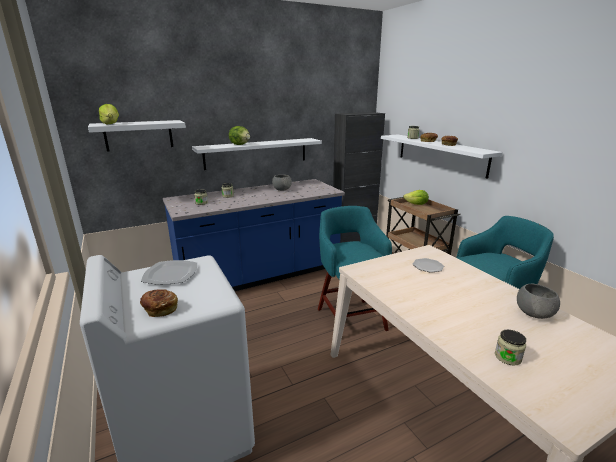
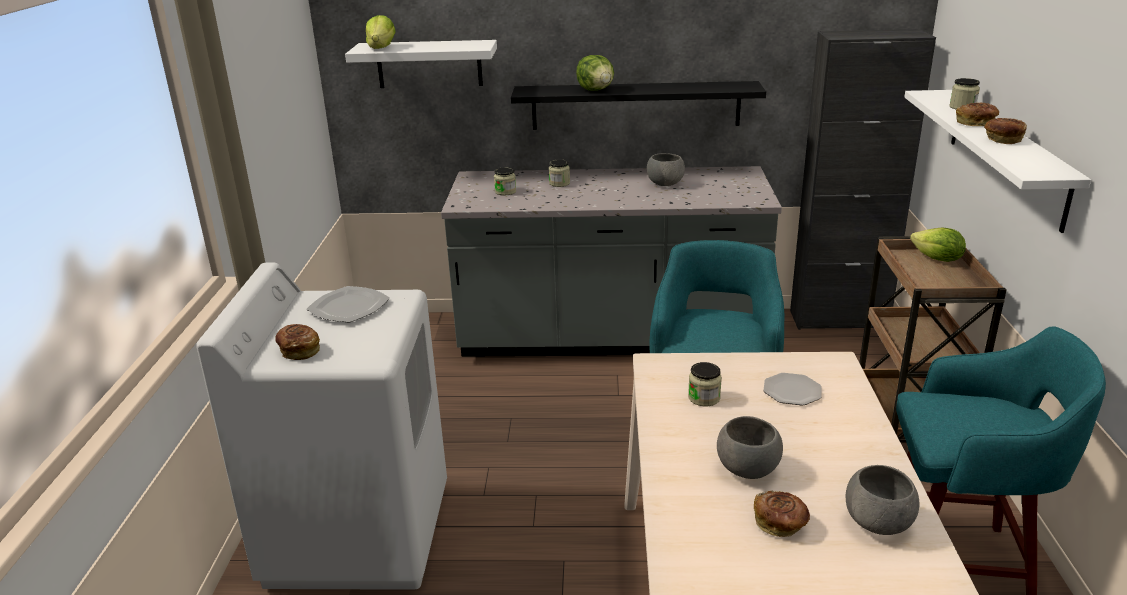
camera: 30 degrees right, 5 degrees up
(256, 153) = (635, 105): white shelf -> black shelf
(260, 275) = (610, 339): blue counter -> grey counter
(455, 307) = (747, 470): none -> grey bowl
(501, 329) = (780, 524): none -> bread
(507, 357) = (731, 563): jar -> jar (704, 398)

